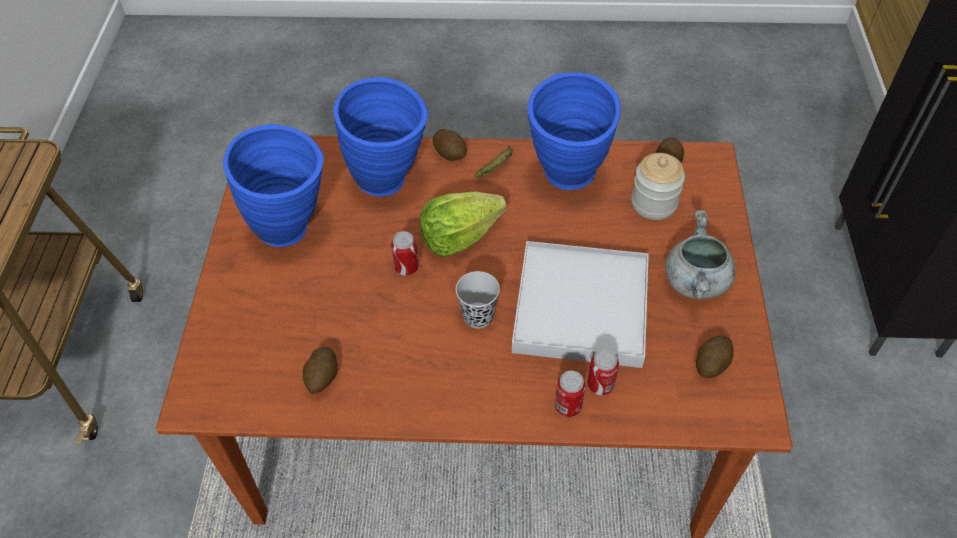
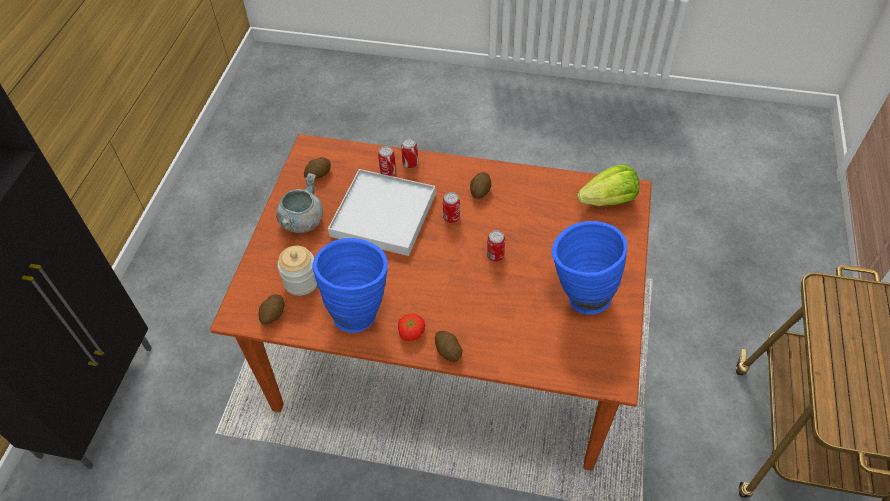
camera: 170 degrees left, 0 degrees up
(322, 377) = (553, 194): potato -> potato (480, 191)
(390, 183) = (501, 328): blue vase -> none
(459, 237) = (454, 274): lettuce -> lettuce (608, 201)
(478, 316) = (451, 218): black cup -> can
(497, 166) = (411, 332): banana -> tomato

